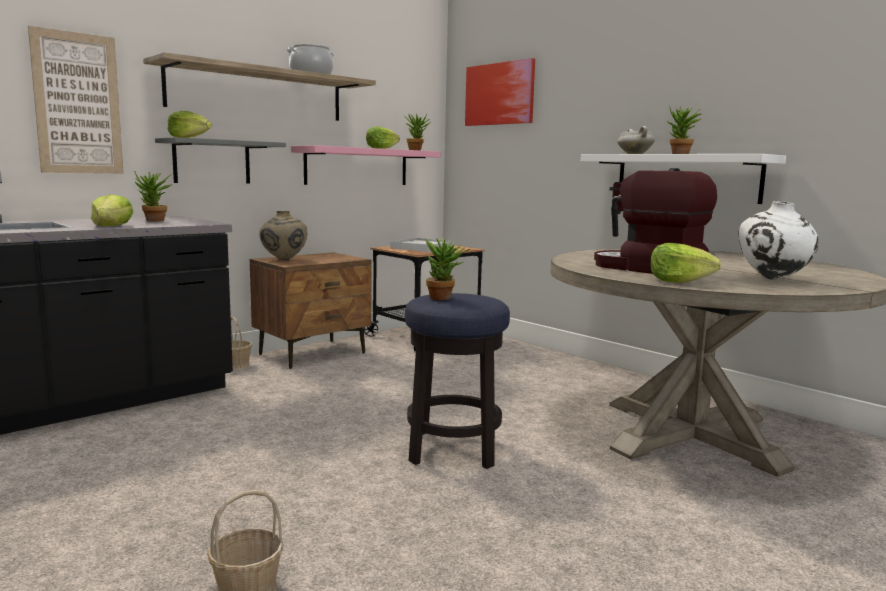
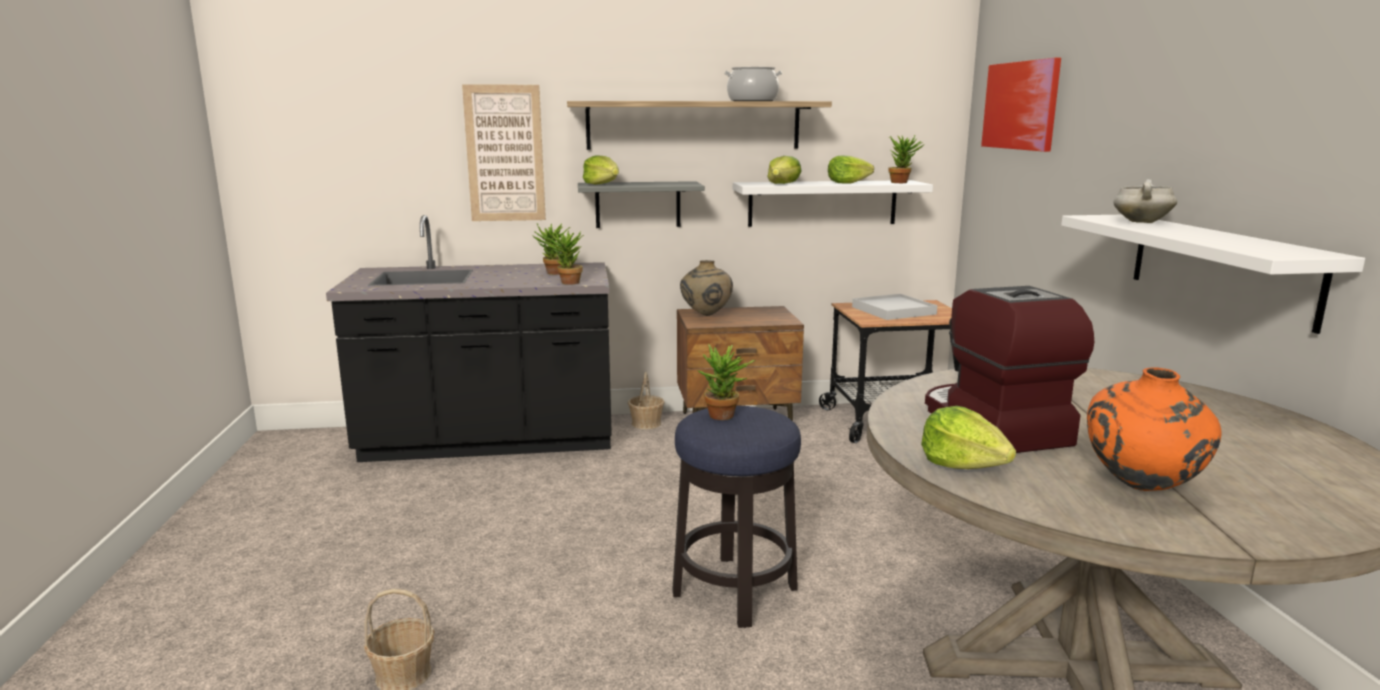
camera: 35 degrees right, 5 degrees up
(111, 226) = (495, 283): lettuce -> lettuce (782, 184)
(357, 167) = (822, 203): pink shelf -> white shelf
(680, 154) = (1193, 233): potted plant -> potted plant (567, 283)
(773, 279) = (1142, 488): white vase -> orange vase

